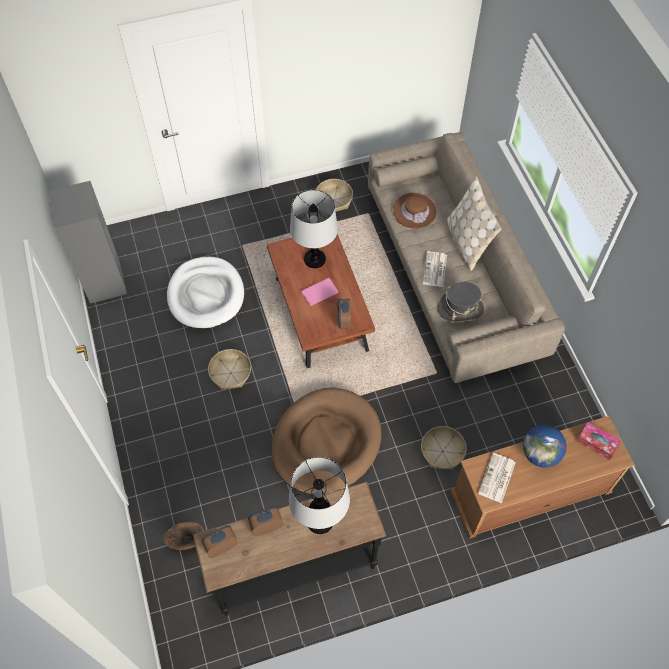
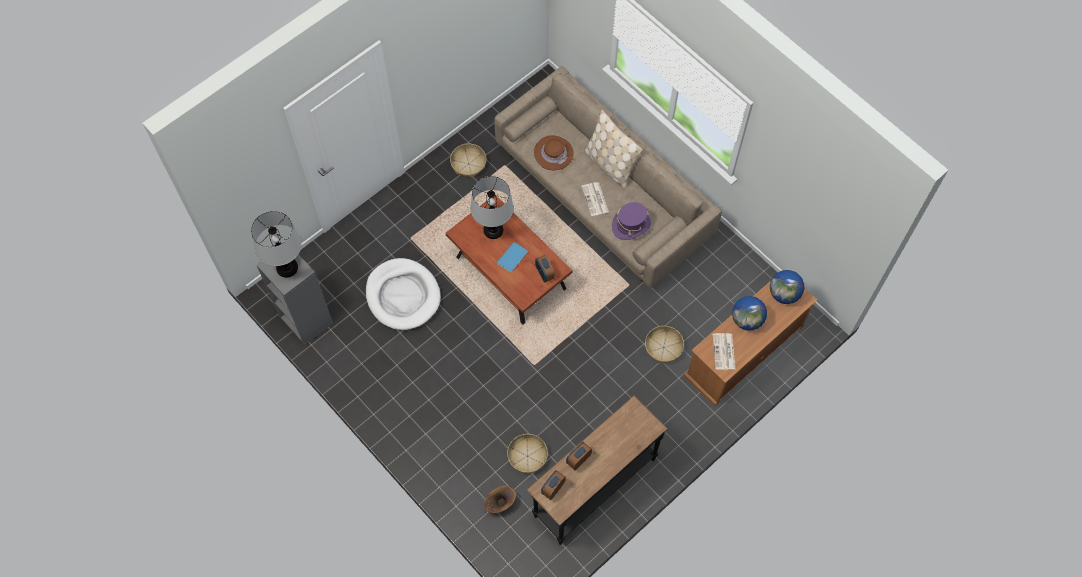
camera: 25 degrees left, 5 degrees up
(230, 373) = (461, 355): basket -> basket (527, 456)
(320, 520) = (615, 438): table lamp -> table lamp (287, 267)
(321, 292) = (513, 257): pink book -> blue book
(326, 443) = (569, 379): brown dog bed -> none
(460, 309) = (631, 225): grey hat -> purple hat
(597, 443) = (784, 294): tissue box -> globe

